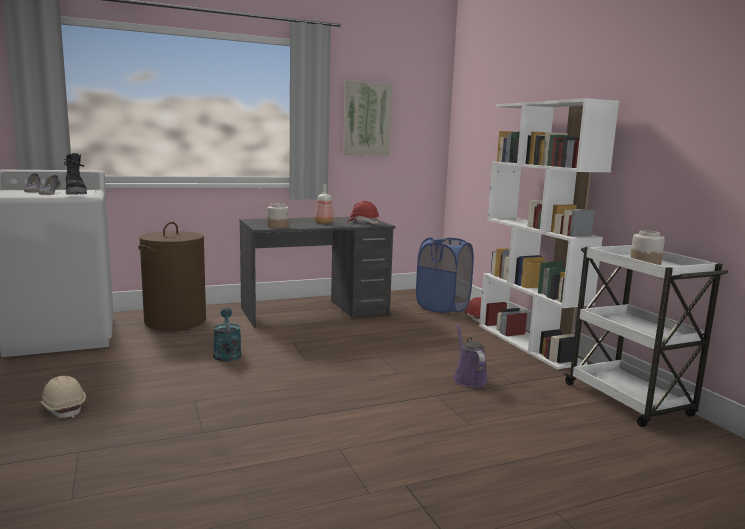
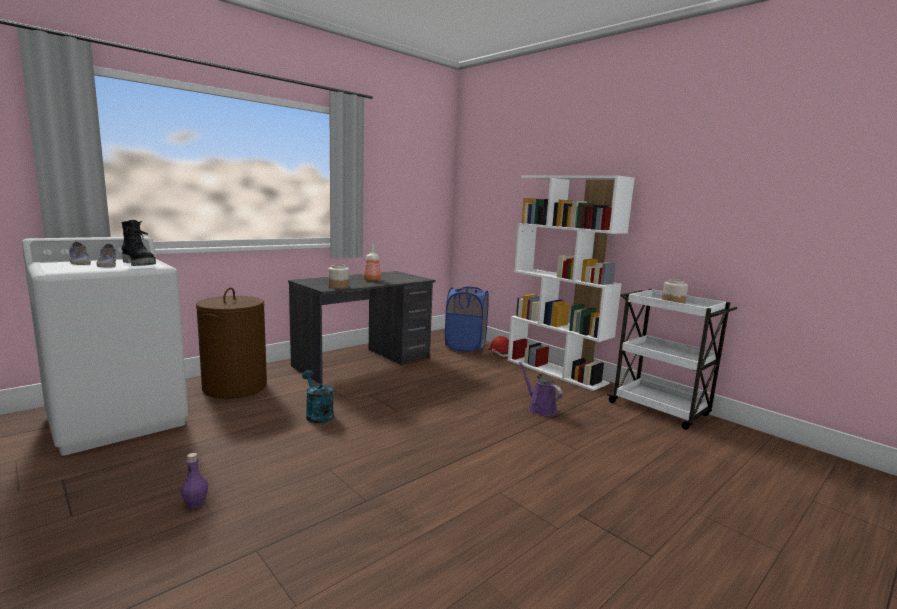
camera: 20 degrees left, 0 degrees up
(63, 408) = (195, 504): beige hard hat -> purple bottle
(363, 222) = (404, 278): red hard hat -> none
(366, 119) = (390, 183): picture -> none

